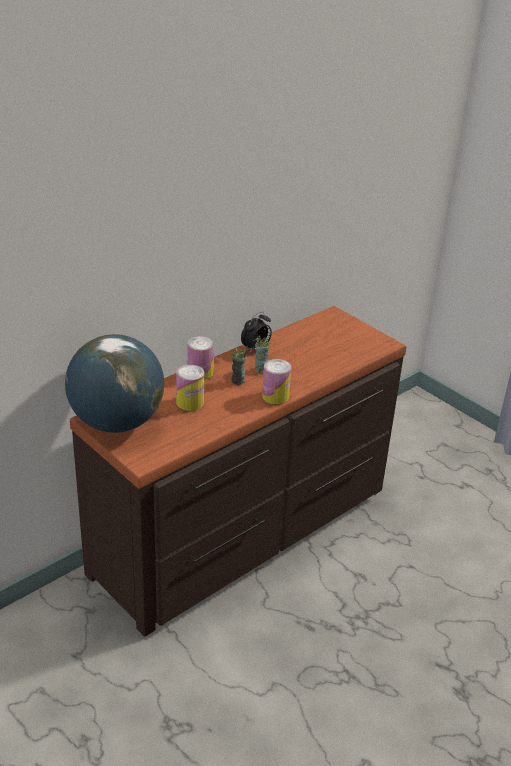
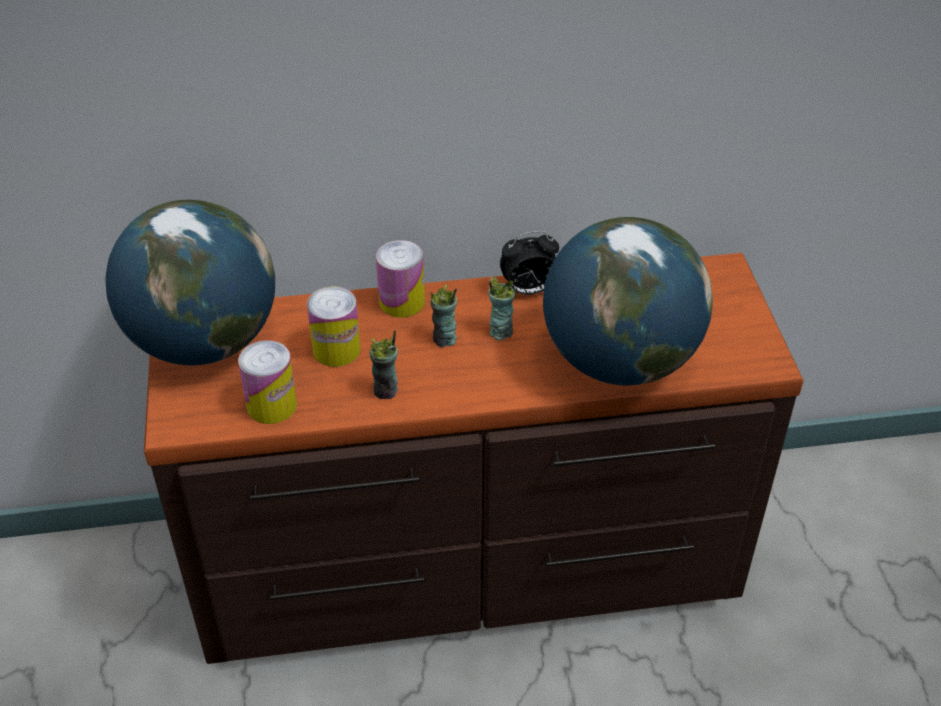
camera: 35 degrees right, 10 degrees up
(233, 411) = (386, 391): none -> cup
(275, 396) = (476, 391): can -> can (272, 405)
(326, 364) = (619, 362): none -> globe

